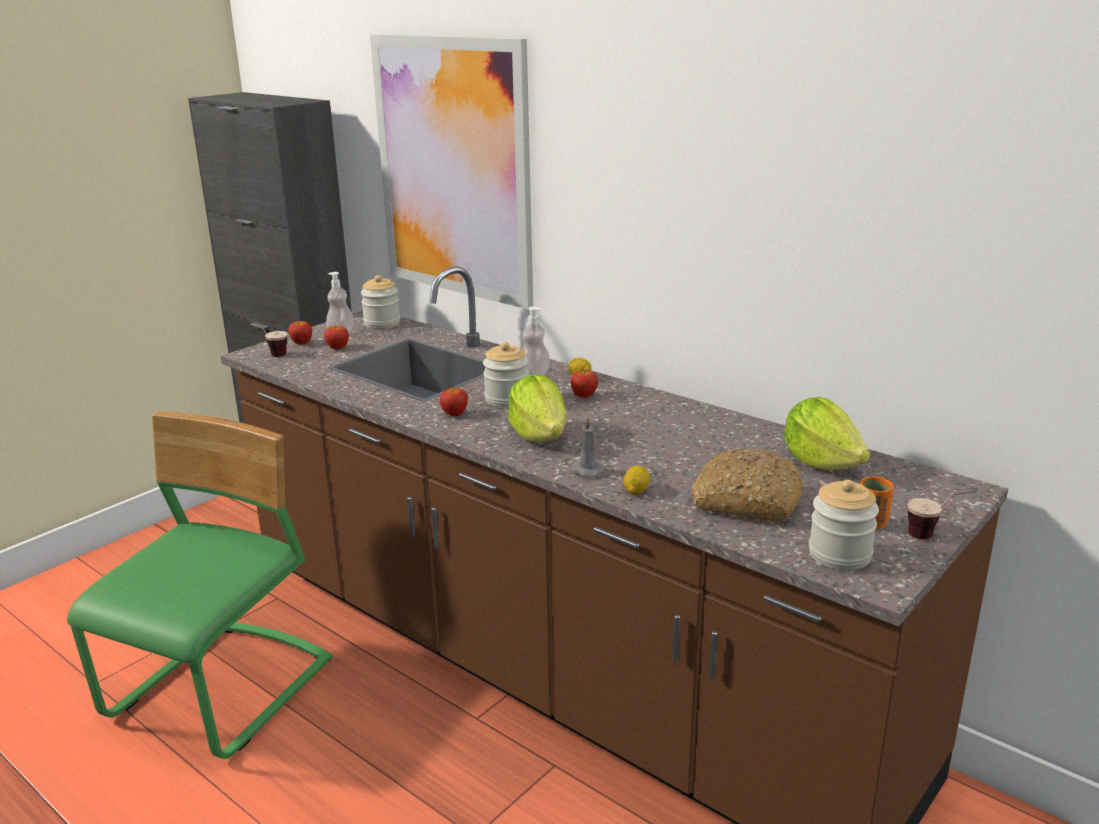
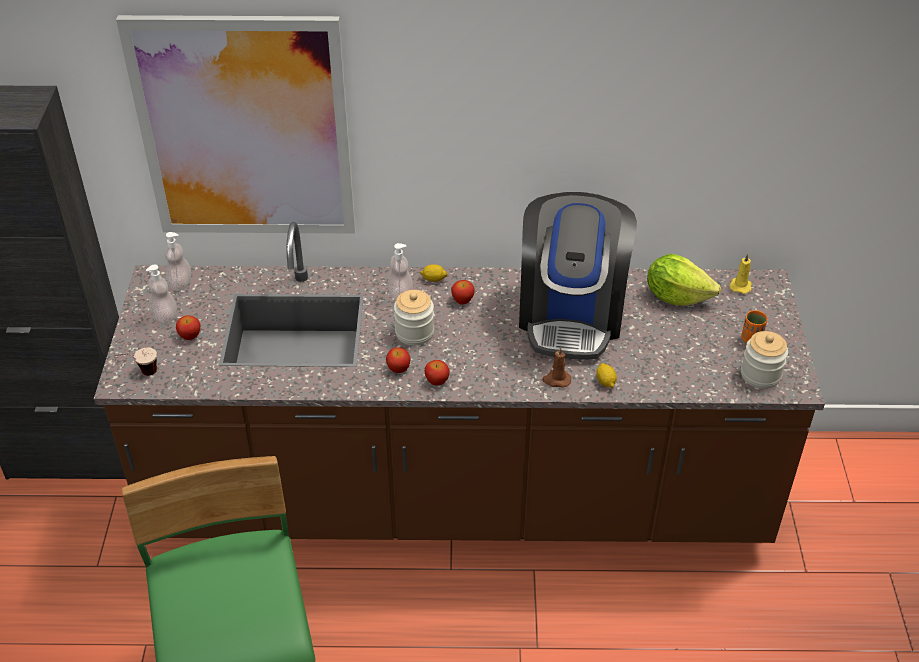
camera: 40 degrees left, 20 degrees up
(301, 343) = (146, 345): apple -> apple (437, 381)
(382, 323) = (180, 283): jar -> soap dispenser
(540, 435) = (485, 360): lettuce -> none
(586, 471) = (556, 380): grey candle -> brown candle
(677, 436) = (571, 314): none -> coffee machine
(746, 501) = (673, 357): bread -> none
(920, 480) = (740, 285): none -> yellow candle
(934, 536) = (788, 332): cup -> none

